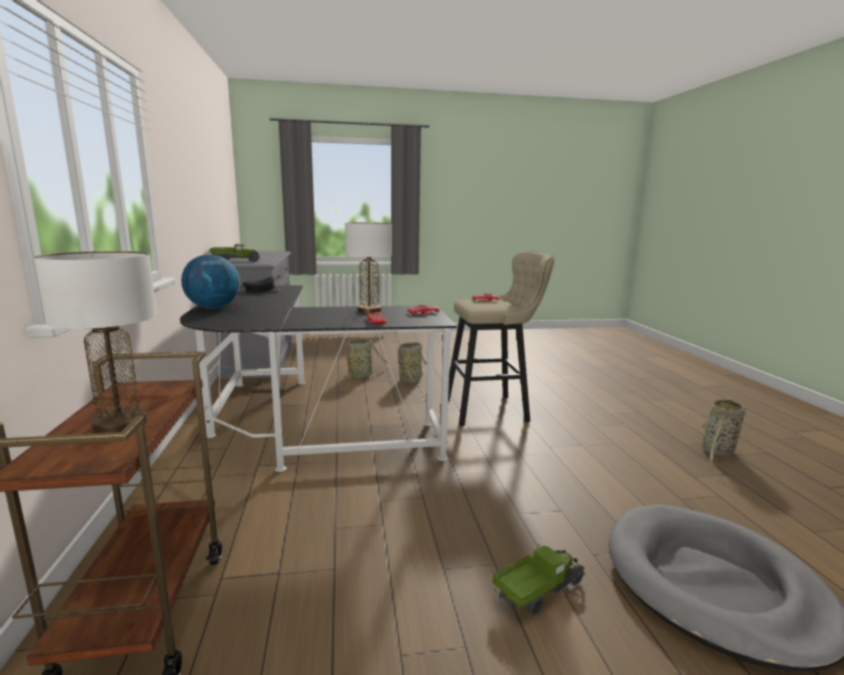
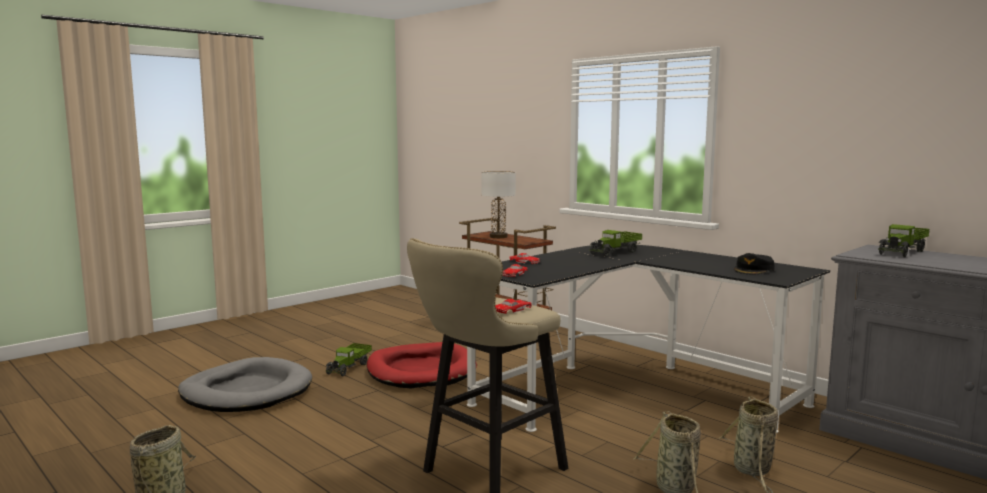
camera: 145 degrees right, 5 degrees down
(213, 308) = (674, 252): globe -> none
(257, 316) = (615, 252): none -> toy truck
(369, 311) = (563, 268): table lamp -> none
(439, 533) = (421, 370): none -> red dog bed

